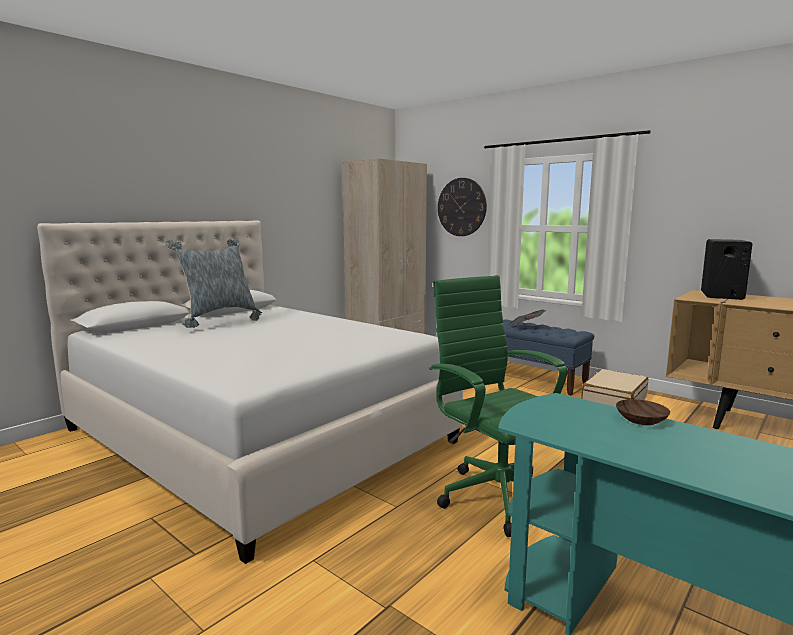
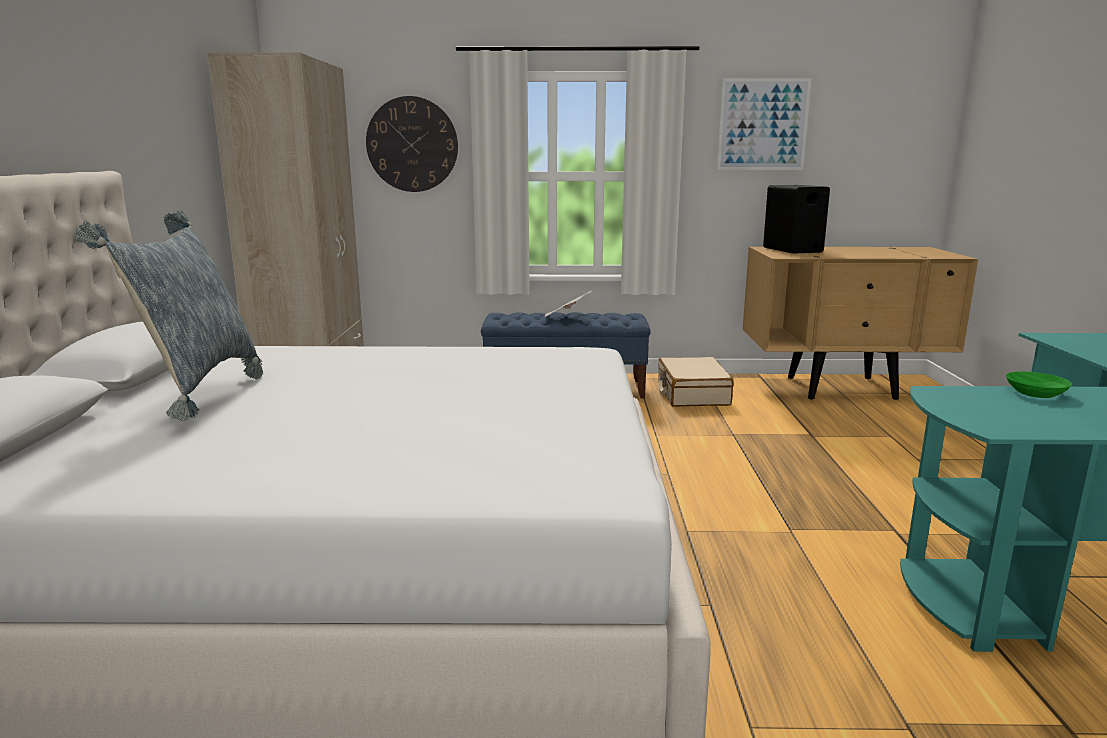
camera: 40 degrees left, 5 degrees up
(496, 495) = (774, 542): green office chair -> none
(642, 420) = (1037, 393): brown bowl -> green bowl
(712, 188) = (763, 124): none -> picture

